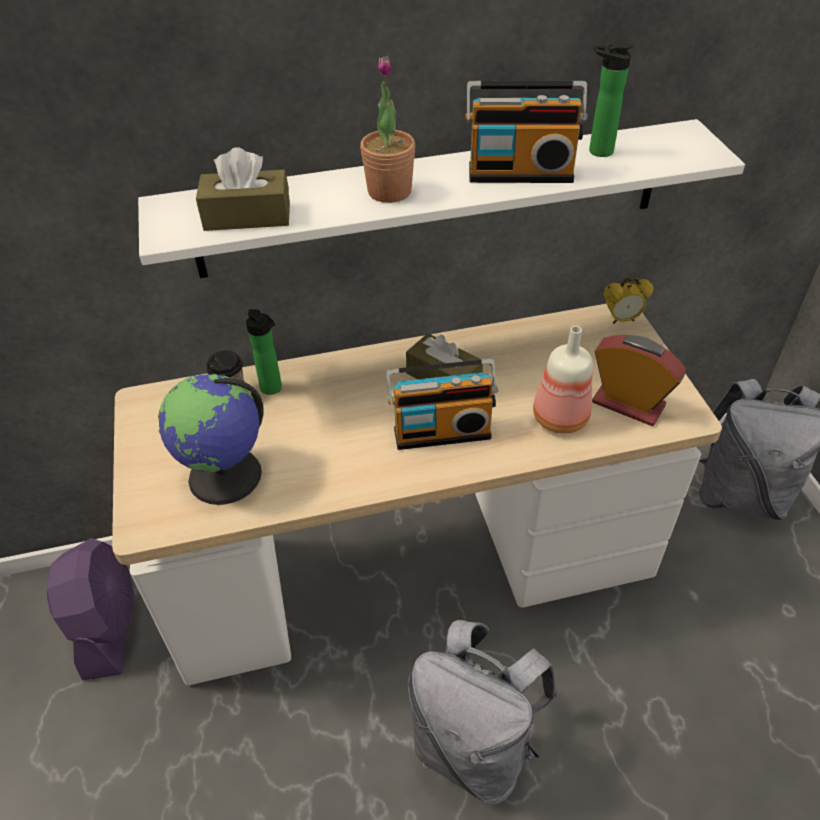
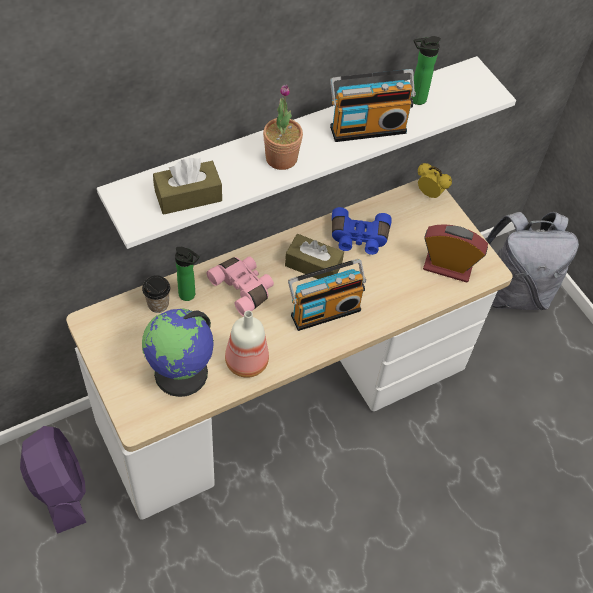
camera: 20 degrees left, 10 degrees up
(345, 390) = (243, 288): none -> pink binoculars
(475, 746) = (363, 516): grey backpack -> none
(513, 356) = (358, 238): none -> blue binoculars
(559, 419) = (403, 287): bottle -> bottle (246, 363)
(622, 320) = (429, 194): alarm clock -> alarm clock turned 120 degrees counterclockwise

